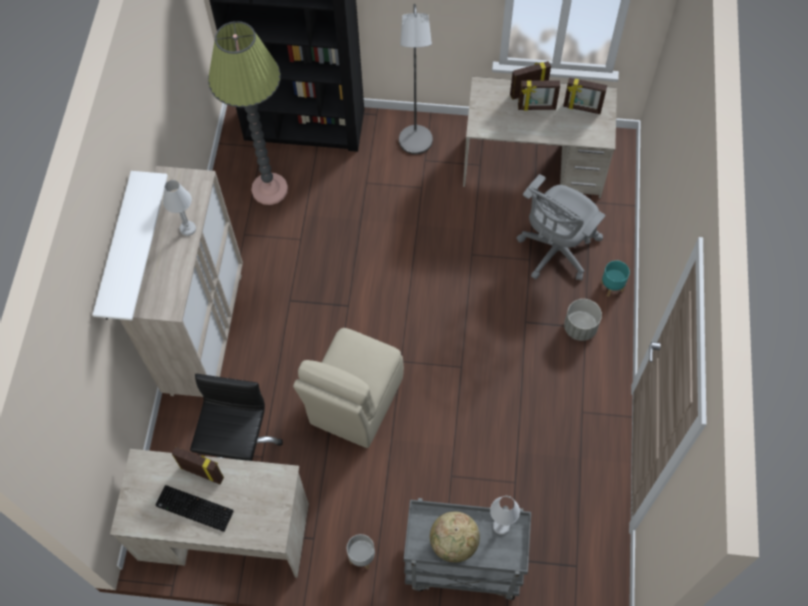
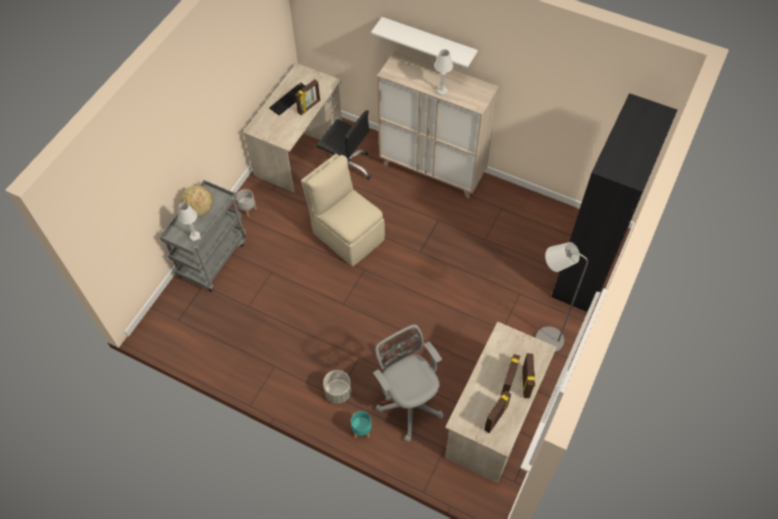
camera: 110 degrees right, 5 degrees down
(269, 189) = (535, 232): floor lamp -> none

